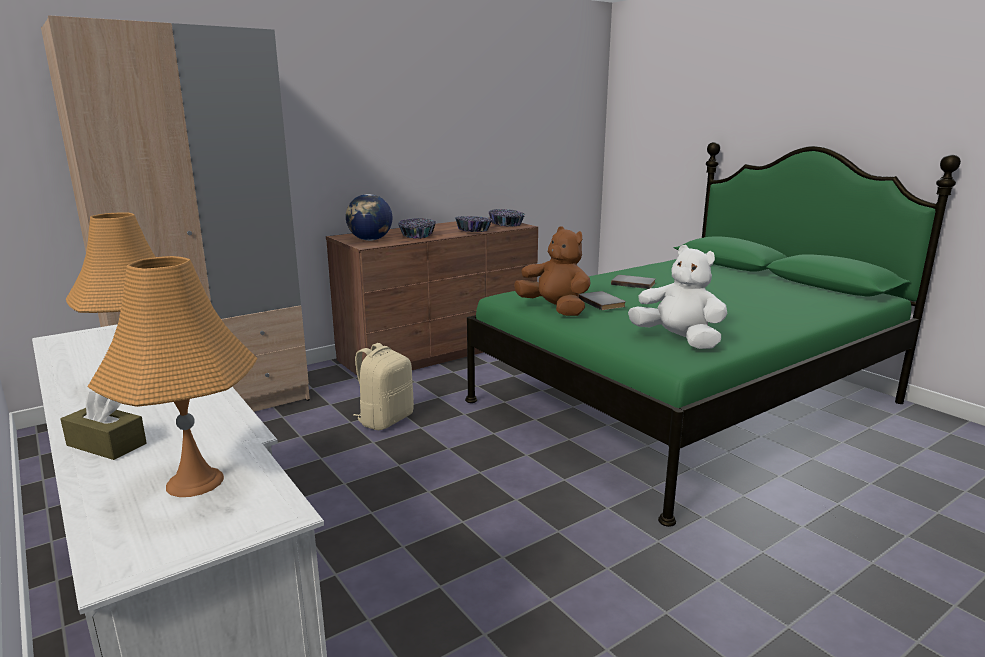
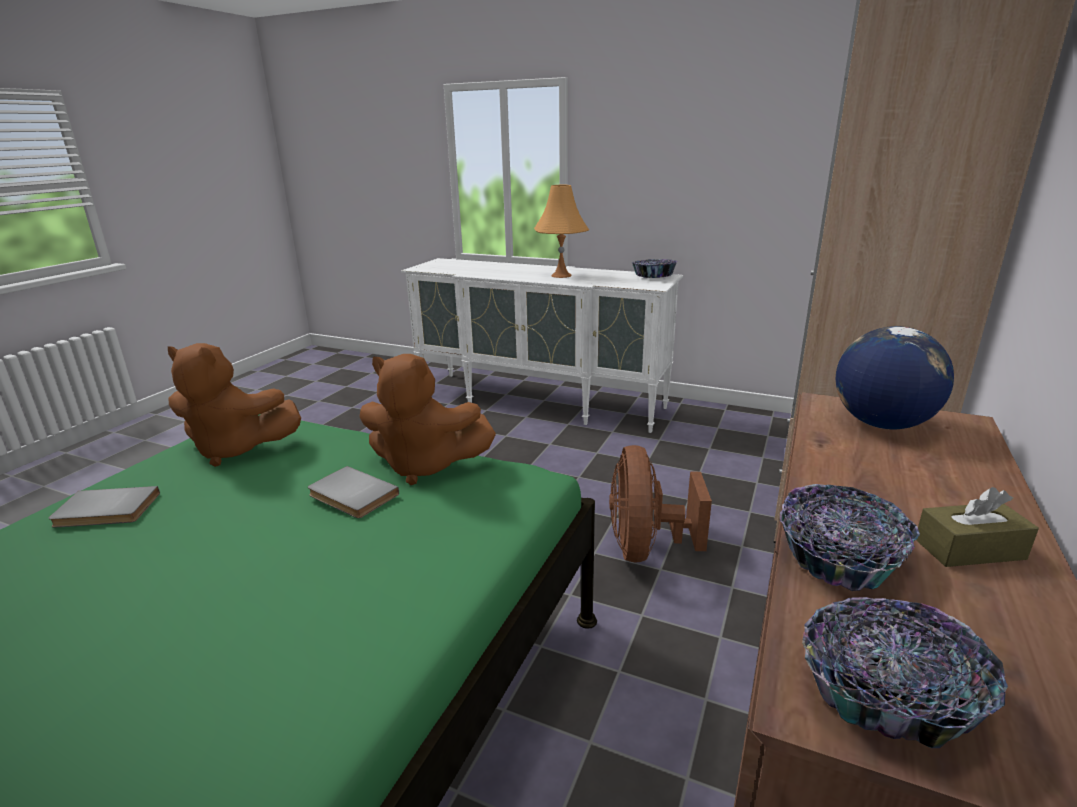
camera: 150 degrees right, 5 degrees up
(106, 444) = (510, 266): brown tissue box -> brown tissue box (969, 549)
(195, 482) = (456, 267): orange table lamp -> none
(385, 420) = (646, 548): beige backpack -> brown fan
(417, 235) = (870, 472): bowl -> bowl (653, 276)
(633, 283) = (291, 620): grey book -> grey book (105, 511)
(678, 340) = (236, 449): white plush toy -> brown plush toy

